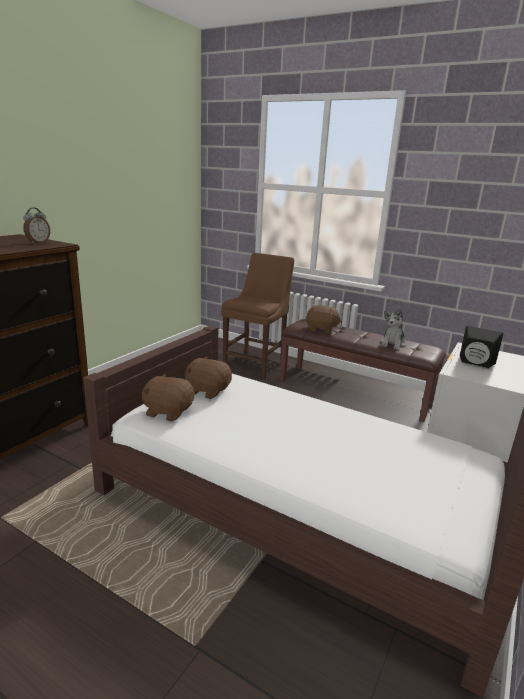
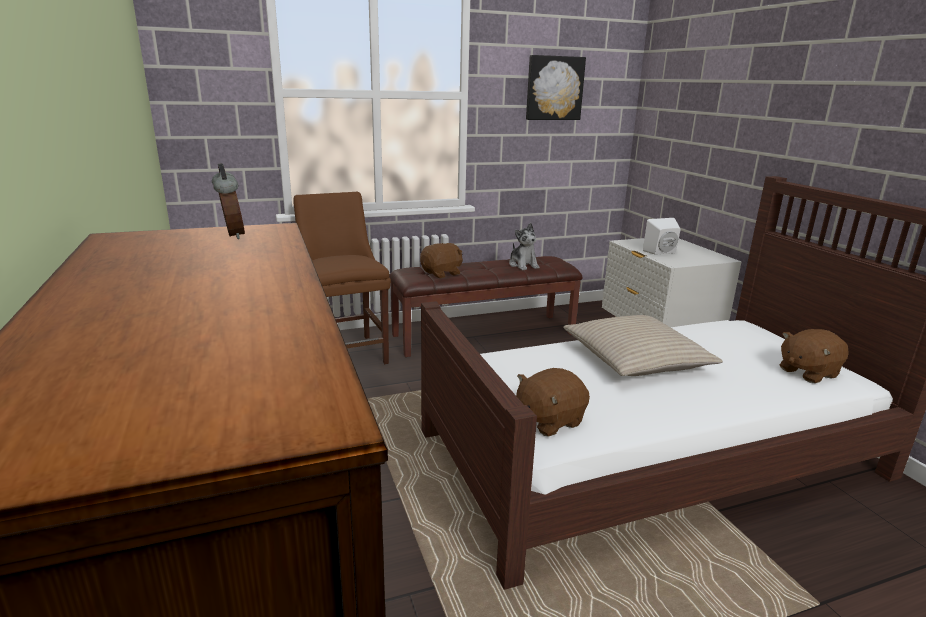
camera: 50 degrees left, 0 degrees up
(208, 391) = (517, 380): brown plush toy -> brown plush toy (807, 372)
(302, 420) = (635, 359): none -> beige pillow
(475, 363) = (662, 252): black speaker -> white speaker
(479, 193) = (554, 88): none -> picture

